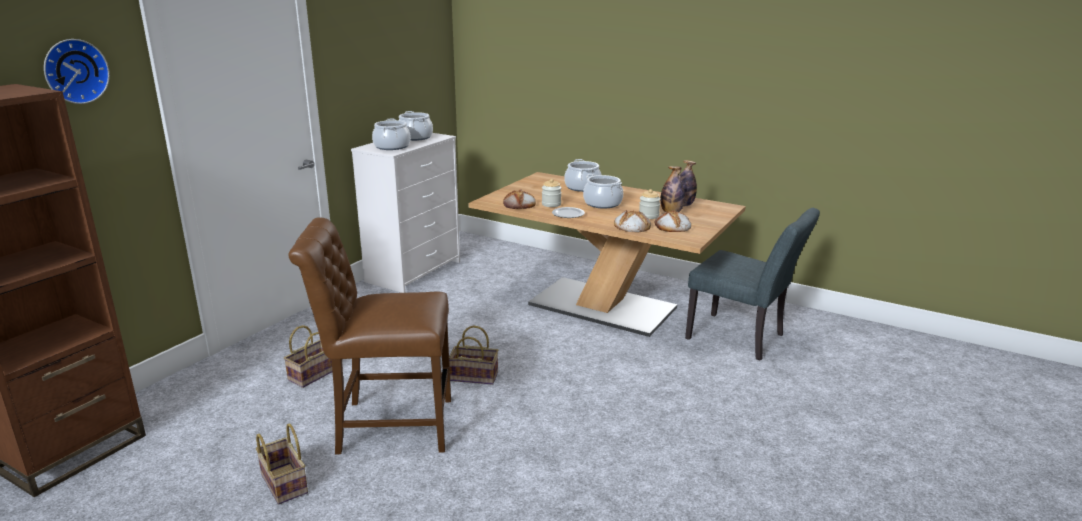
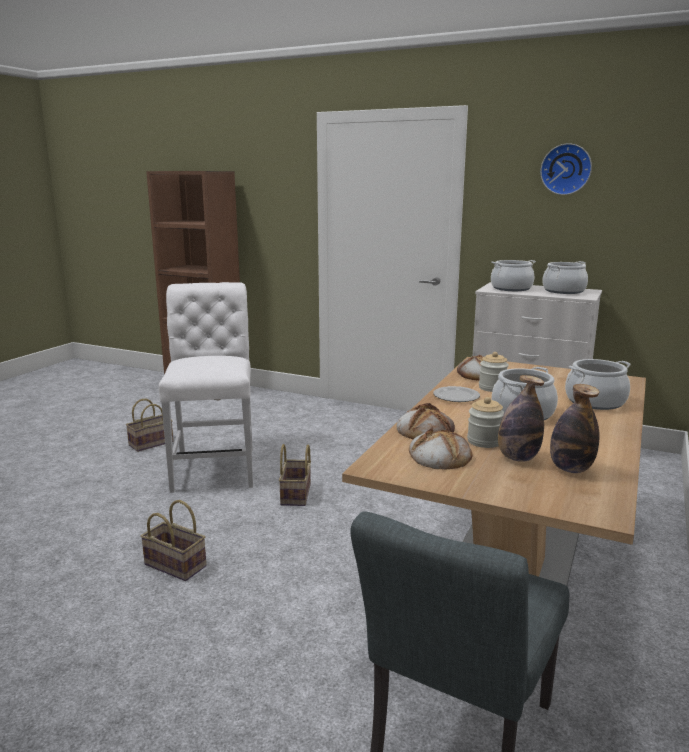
camera: 85 degrees right, 5 degrees down
(74, 71) = (270, 168): wall clock -> wall clock (566, 169)
(313, 374) = (296, 430): basket -> basket (177, 565)
(388, 425) = (215, 466): brown chair -> white chair

